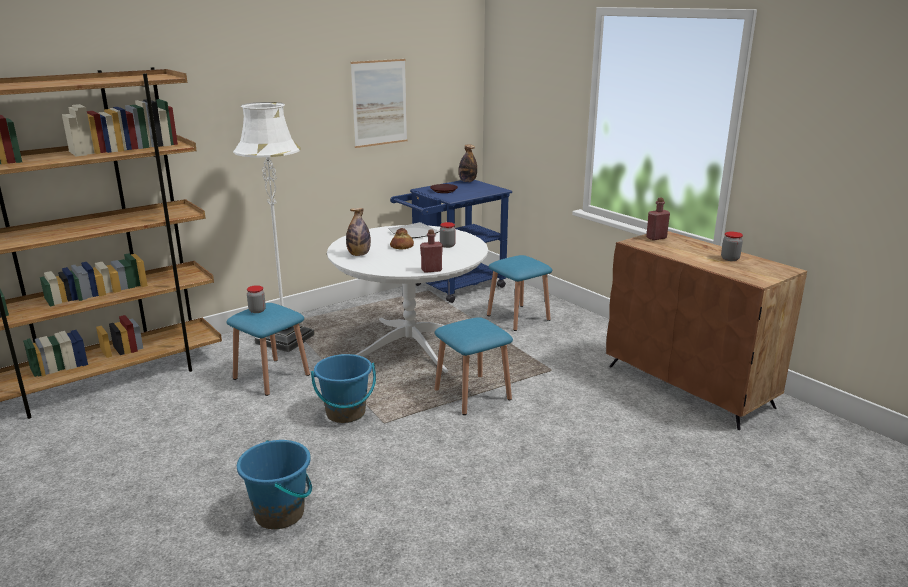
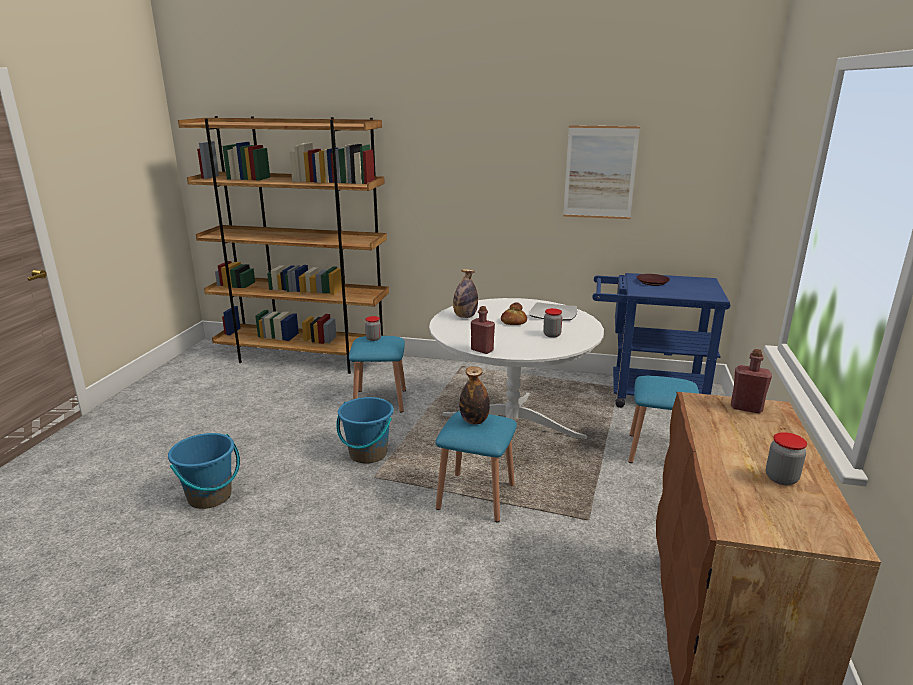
camera: 50 degrees right, 0 degrees up
(285, 339) = (437, 378): white floor lamp -> none
(467, 181) = (703, 280): bottle -> bottle (474, 421)

